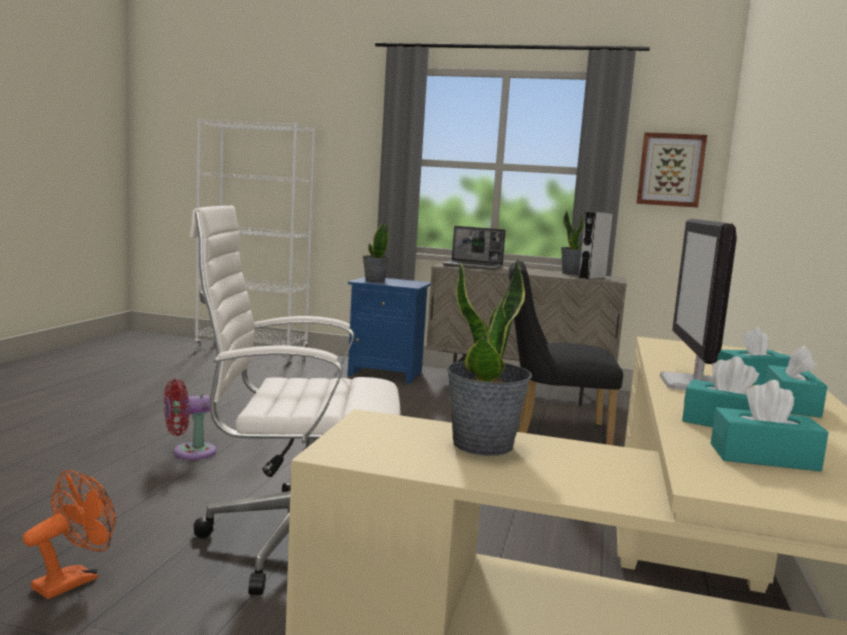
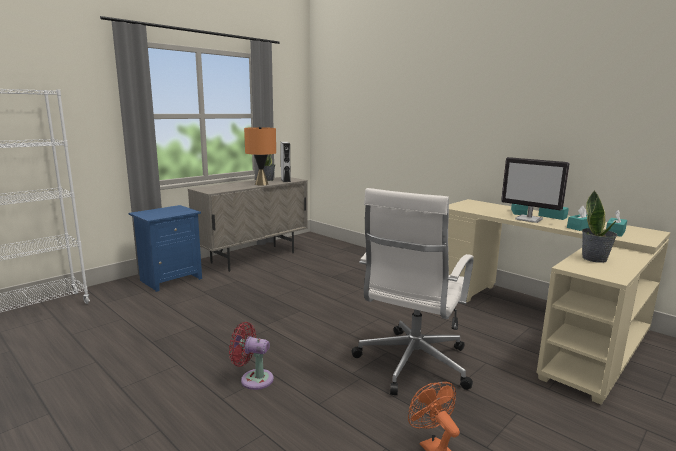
camera: 60 degrees left, 5 degrees up
(189, 452) = (253, 379): red fan -> red fan turned 105 degrees clockwise
(374, 281) = (156, 215): potted plant -> none
(473, 266) = (221, 188): laptop -> none
(538, 273) = (261, 184): none -> orange table lamp
(552, 432) = (322, 270): black chair -> none
(670, 170) = (289, 112): picture -> none

